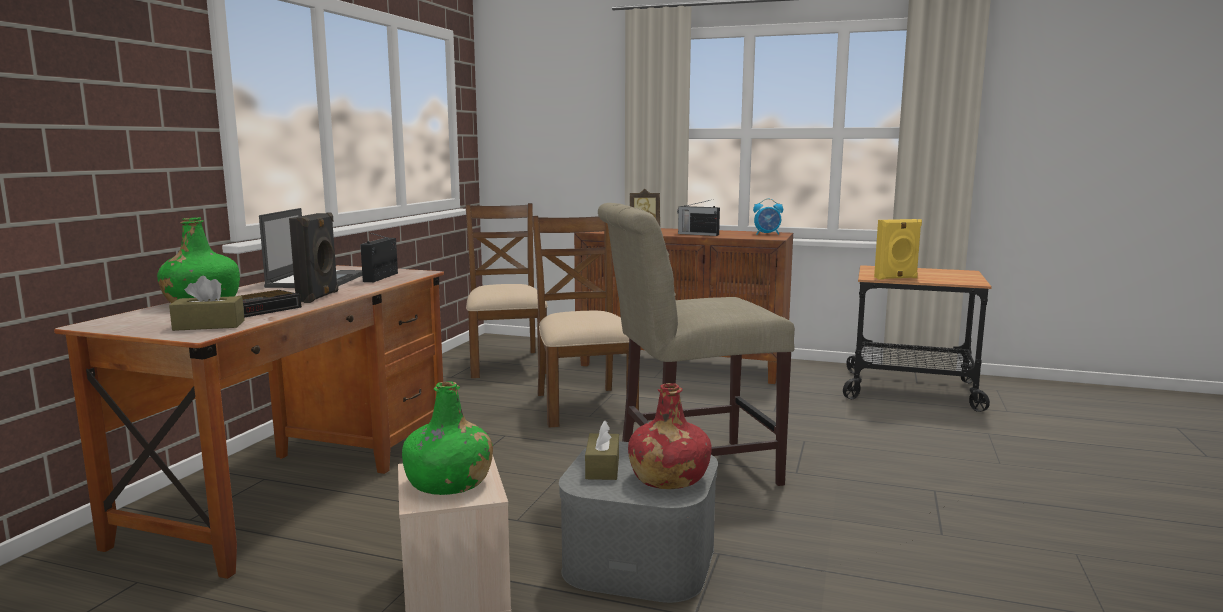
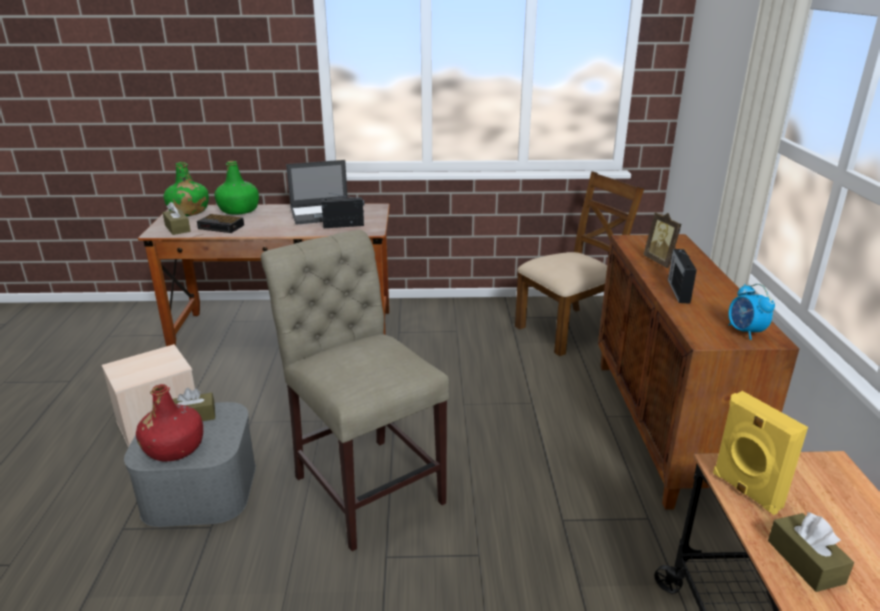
camera: 70 degrees right, 15 degrees up
(319, 297) = (265, 228): black speaker -> none
(449, 483) = (143, 367): green bottle -> green bottle (188, 212)
(583, 406) = (487, 395): brown chair -> none
(954, 279) = (805, 561): none -> brown tissue box

